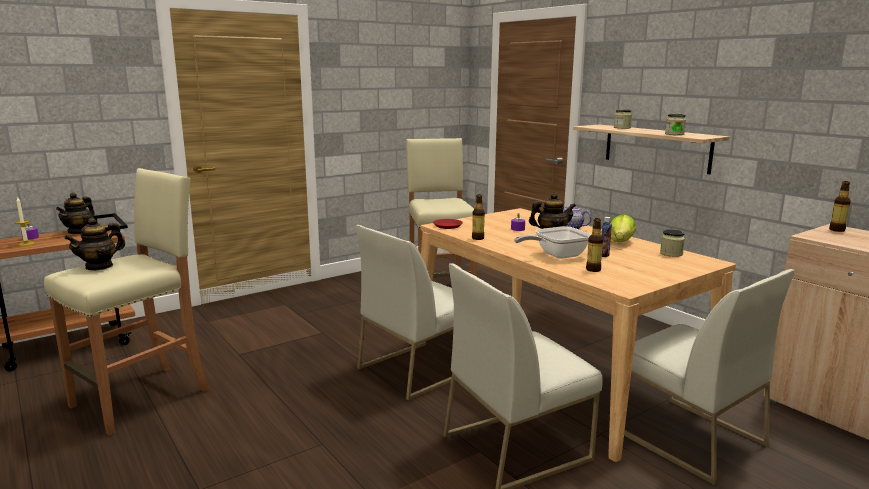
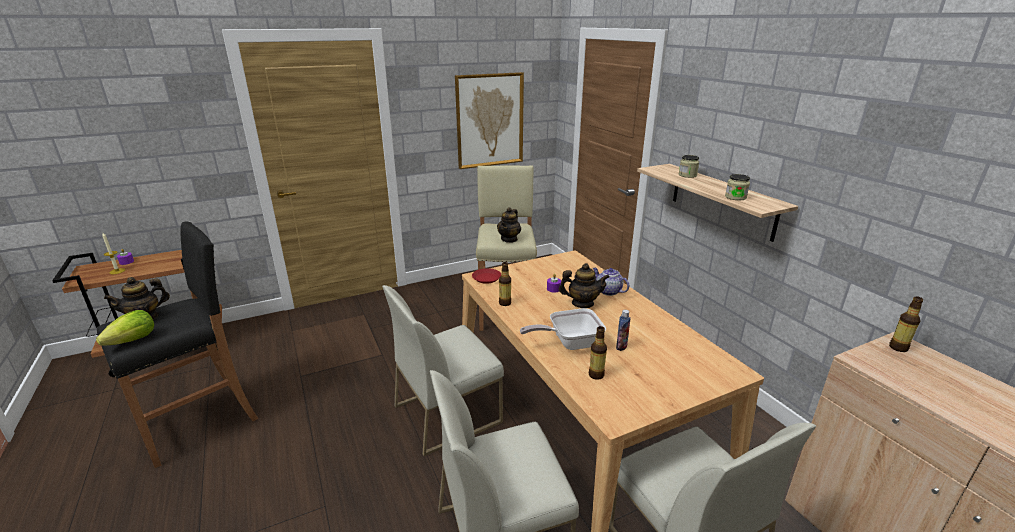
camera: 10 degrees right, 10 degrees up
(79, 231) = (170, 255): teapot -> teapot (509, 239)
(142, 397) = (201, 422): beige stool -> black stool
(406, 103) = (489, 120): none -> picture
(621, 242) = (650, 323): lettuce -> lettuce (133, 340)
(671, 254) = (697, 350): jar -> none

